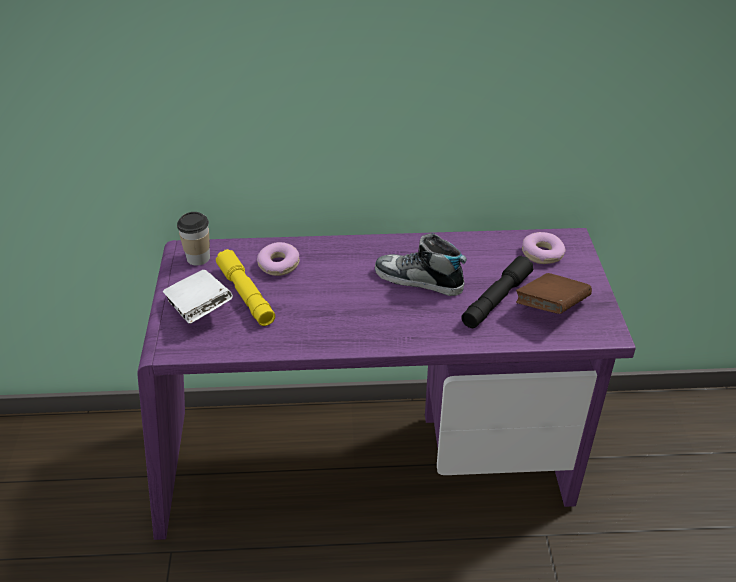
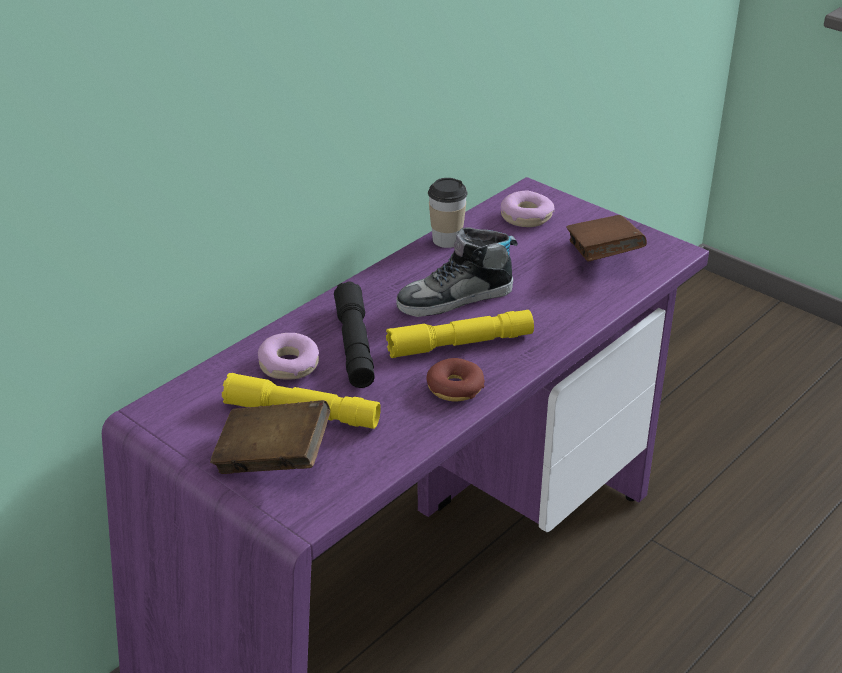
camera: 45 degrees left, 5 degrees down
(198, 258) = (180, 412): cup -> cup (447, 240)
(199, 310) = (273, 459): white book -> brown book
(338, 332) = (454, 388): none -> donut
(379, 308) = (460, 344): none -> yellow flashlight
(496, 299) = (549, 276): black flashlight -> black flashlight (354, 345)

